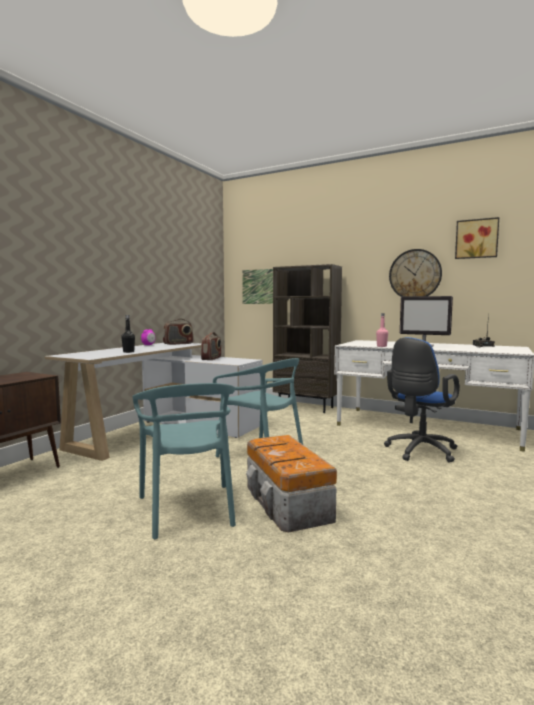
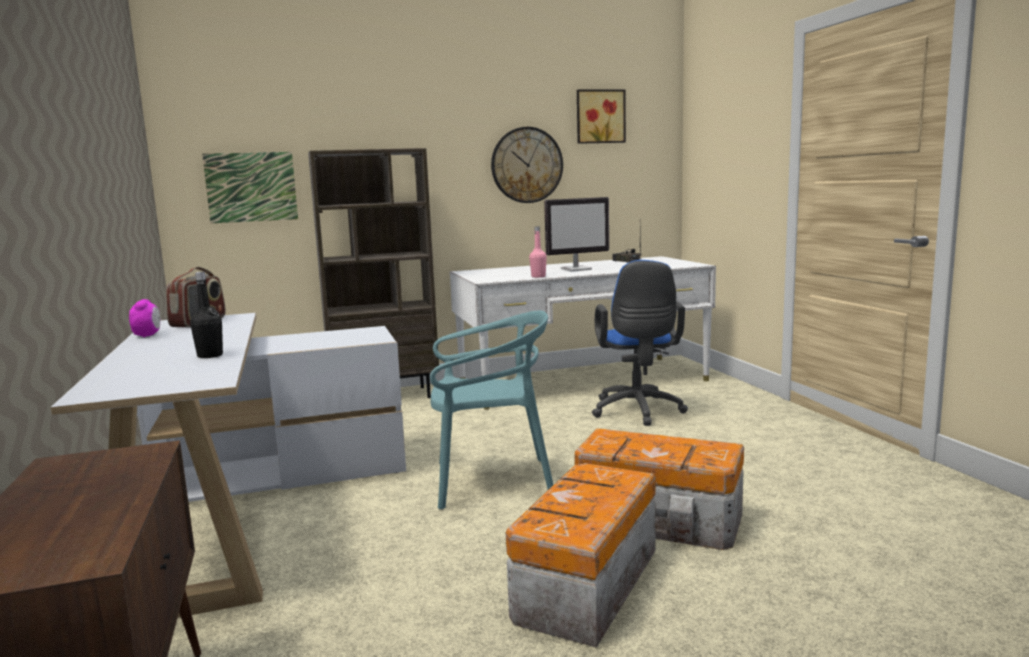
camera: 45 degrees left, 5 degrees up
(188, 509) = (584, 586): turquoise chair -> storage box
(211, 358) = (295, 340): radio -> none

